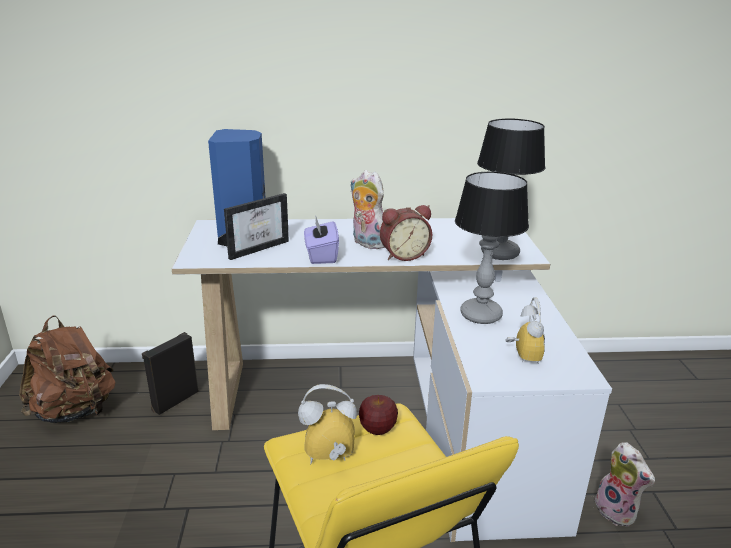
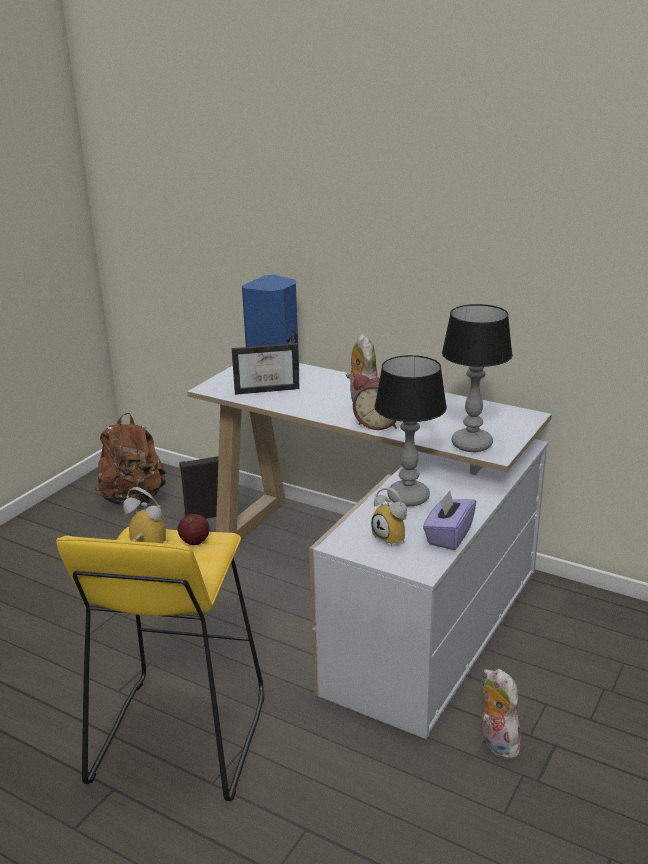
camera: 35 degrees right, 0 degrees up
(321, 255) = (309, 407): purple tissue box -> purple tissue box (448, 536)
(521, 355) = (393, 538): alarm clock -> alarm clock turned 105 degrees clockwise
(618, 511) = (495, 742): plush toy -> plush toy turned 150 degrees clockwise

